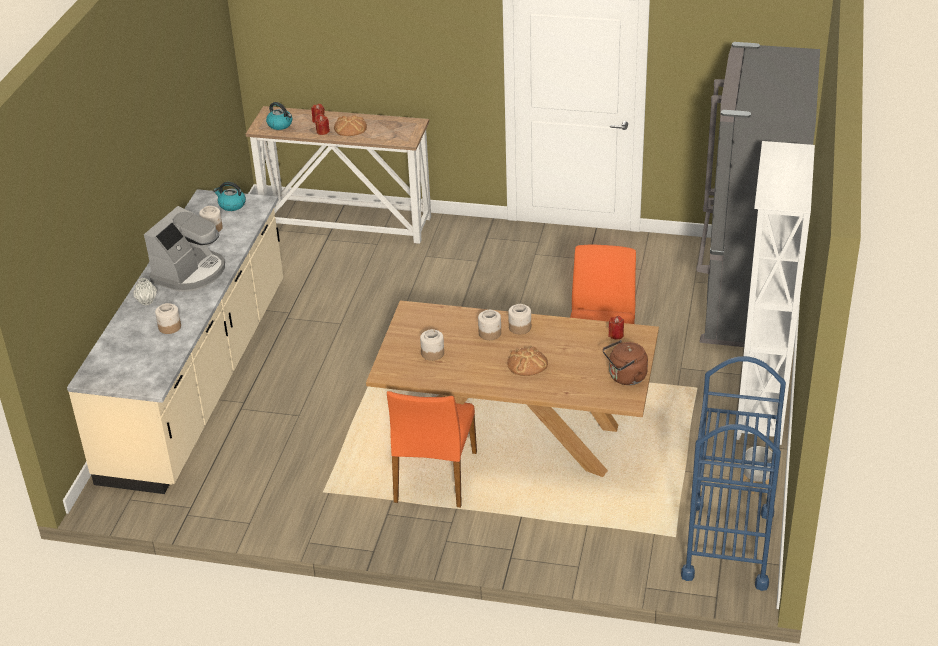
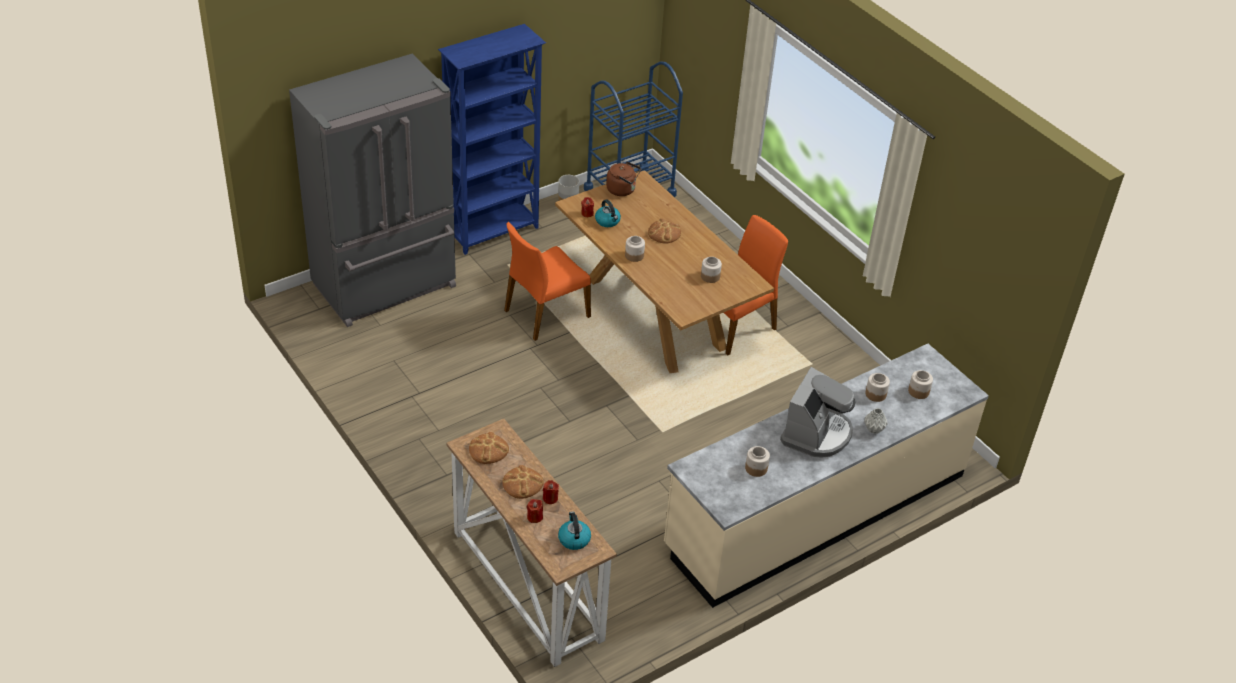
camera: 140 degrees left, 5 degrees up
(190, 273) = (816, 434): coffee machine -> coffee machine turned 135 degrees clockwise
(231, 205) = (715, 483): kettle -> kettle (608, 221)
(397, 129) = (488, 450): none -> bread
(490, 333) = (657, 264): jar -> jar (918, 391)
(760, 407) = (494, 232): white bookcase -> blue bookcase

